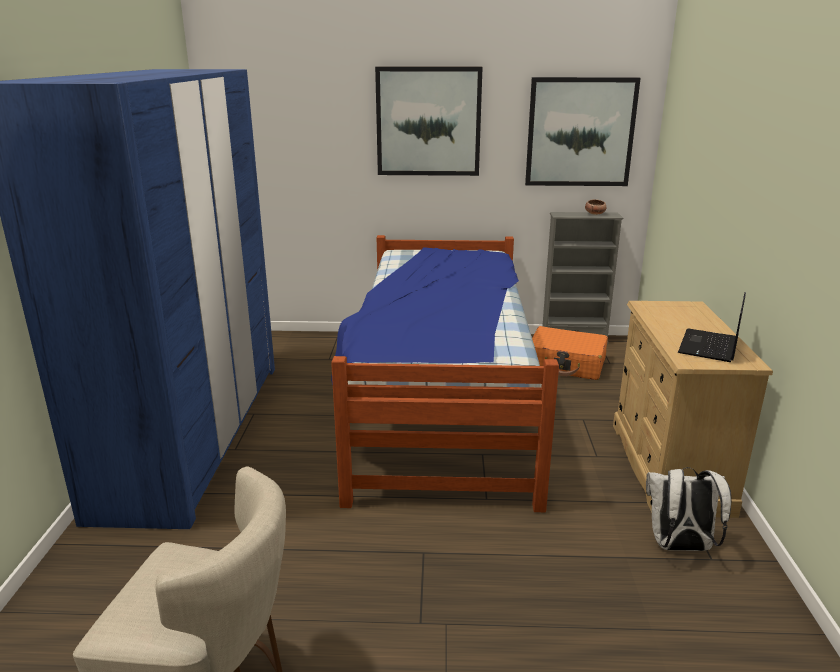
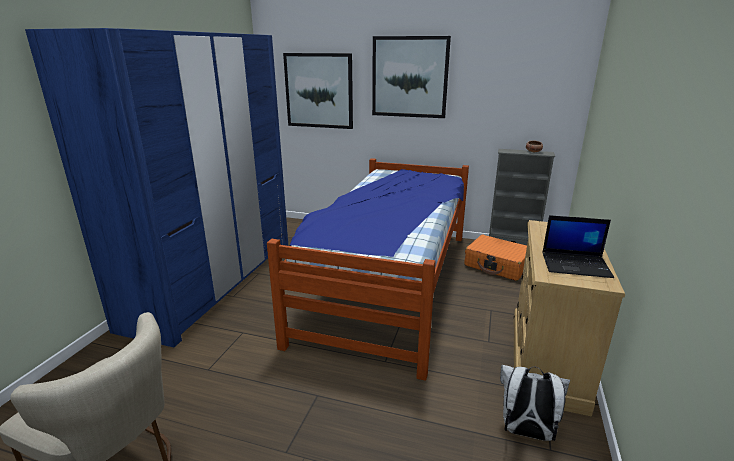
camera: 15 degrees right, 0 degrees up
(580, 132) = (525, 87): picture -> picture (319, 91)
(709, 346) = (576, 265): laptop -> laptop turned 120 degrees counterclockwise

